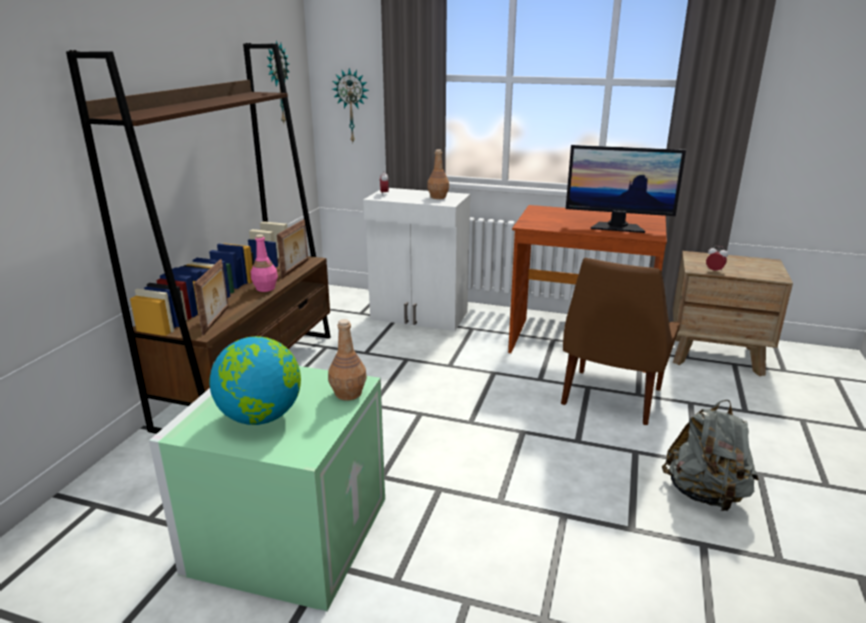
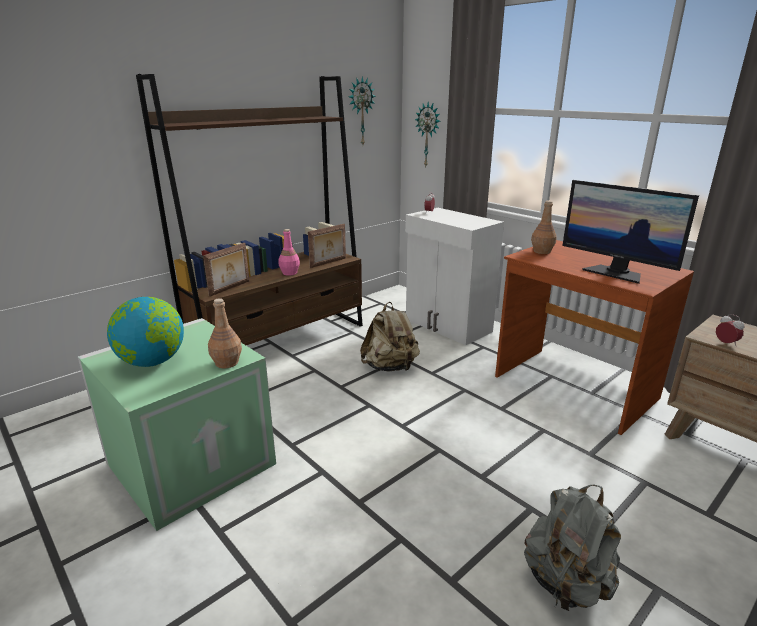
camera: 30 degrees right, 0 degrees up
(403, 371) = (390, 367): none -> beige backpack
(438, 197) = (469, 220): brown bottle -> brown bottle (541, 251)
(610, 399) = (555, 448): brown chair -> none

